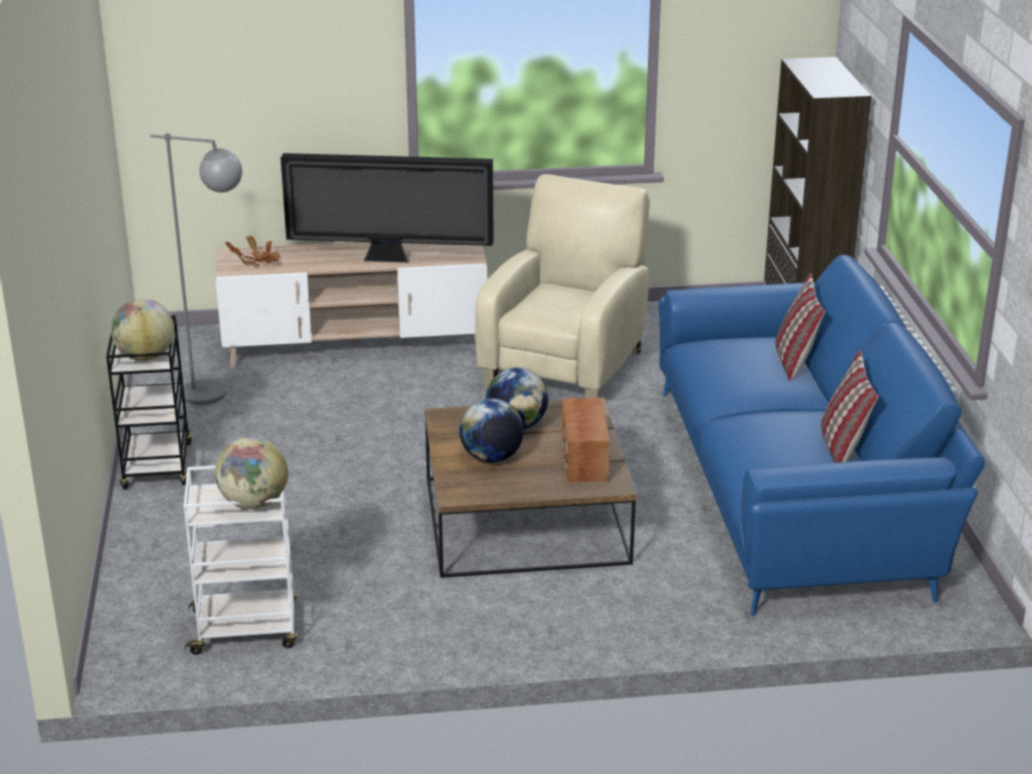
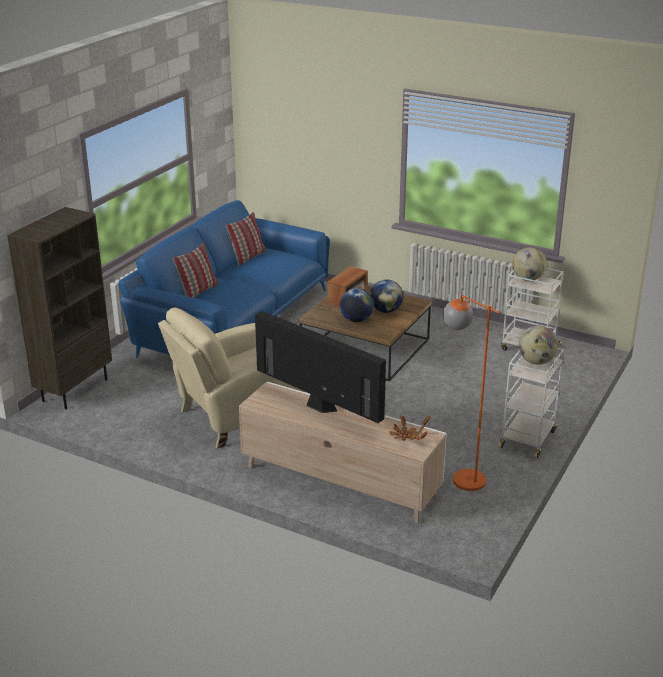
camera: 145 degrees left, 0 degrees up
(158, 467) = (527, 438): black cart -> white cart
(219, 395) = (460, 476): grey floor lamp -> orange floor lamp

